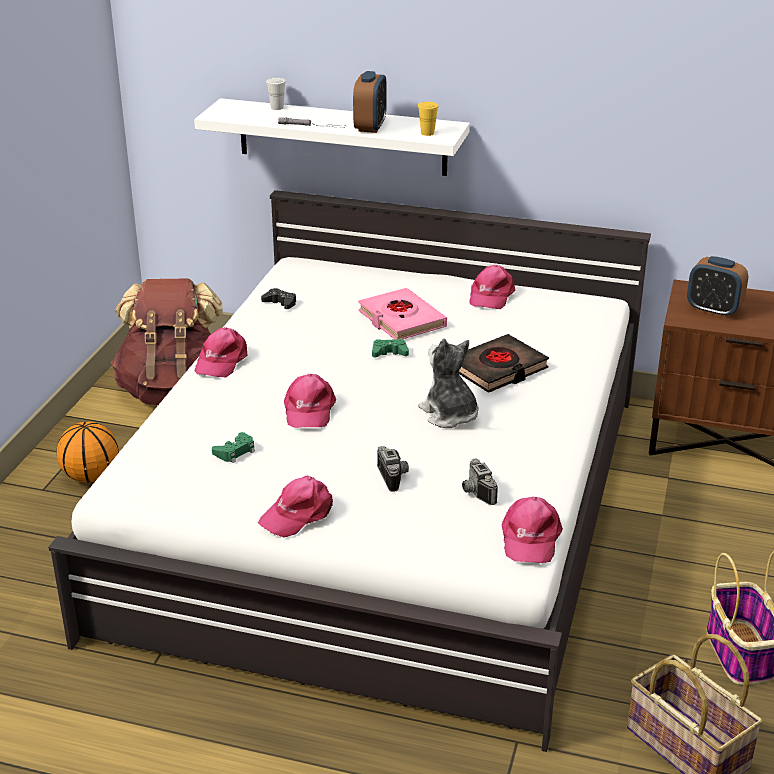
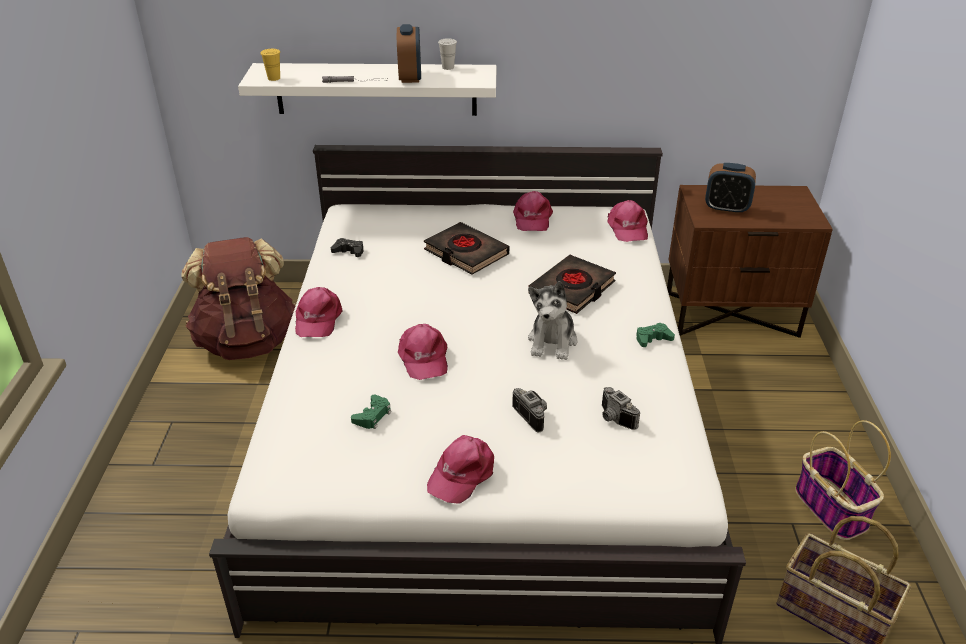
camera: 15 degrees left, 5 degrees up
(91, 476) = (196, 441): basketball -> none
(277, 108) = (313, 67): white cup -> white cup (448, 67)
(389, 353) = (470, 287): green game controller -> green game controller (652, 339)
(401, 320) = (466, 253): pink book -> black book
(427, 133) = (465, 78): yellow cup -> yellow cup (274, 78)
(449, 415) = (552, 341): plush toy -> plush toy turned 120 degrees counterclockwise
(530, 538) = (684, 458): pink cap -> pink cap (627, 228)

